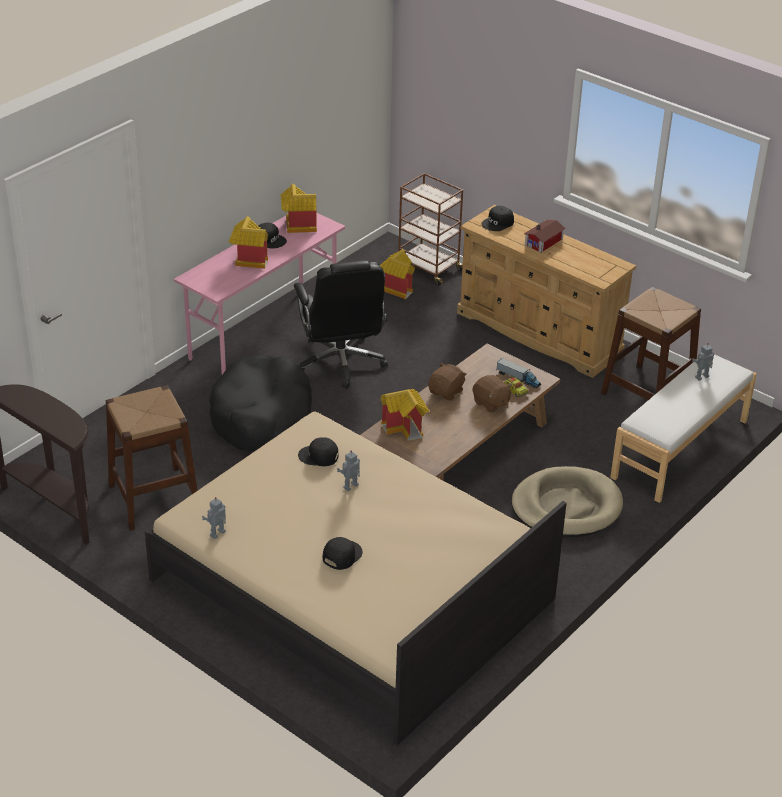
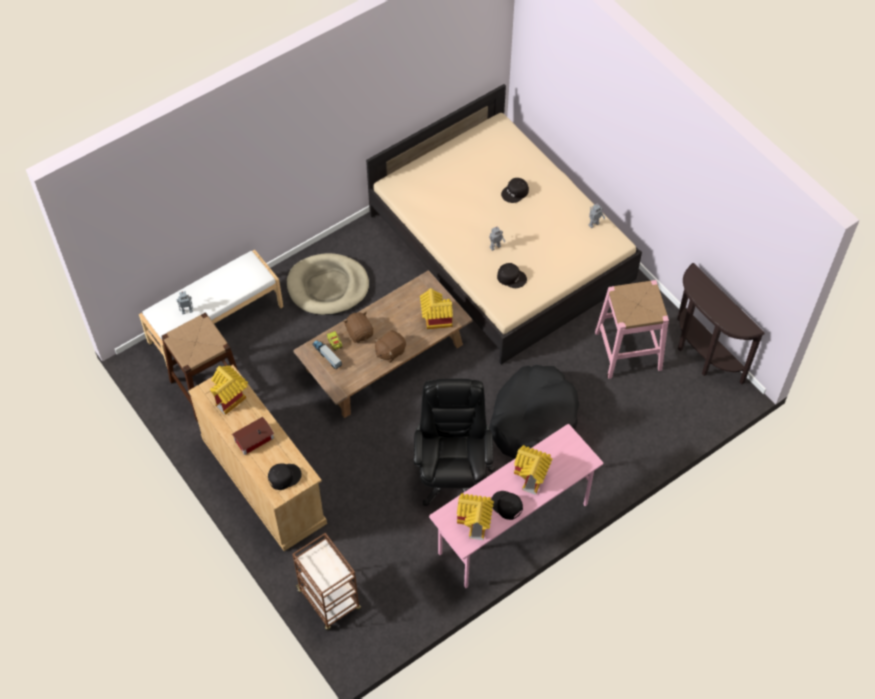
camera: 165 degrees left, 20 degrees up
(154, 498) = (628, 351): brown stool -> pink stool
(395, 288) = (372, 573): toy house -> toy house (231, 399)

